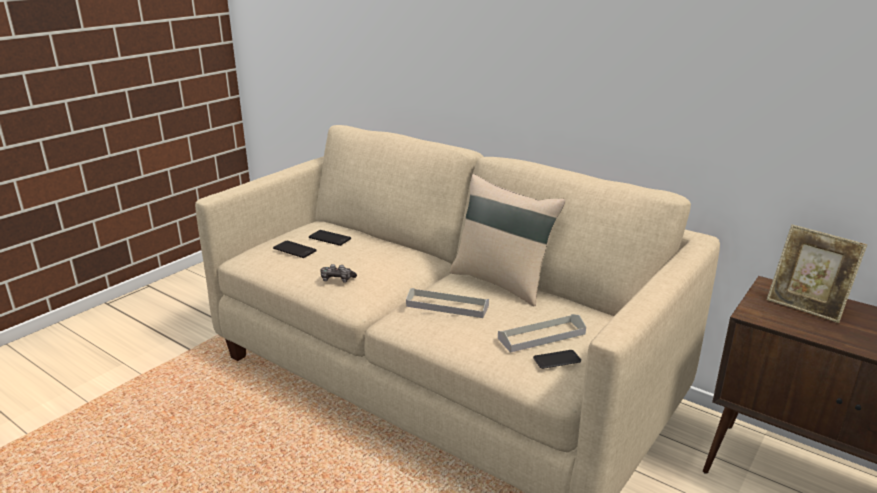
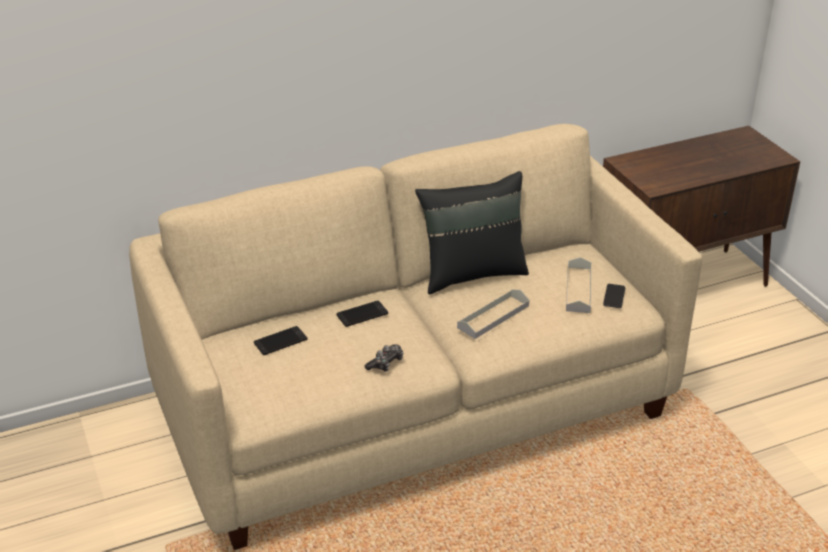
camera: 60 degrees left, 10 degrees up
(294, 250) = (287, 372): phone -> phone (362, 314)
(502, 282) = (472, 273): beige pillow -> black pillow
(806, 307) = (659, 164): picture frame -> none

